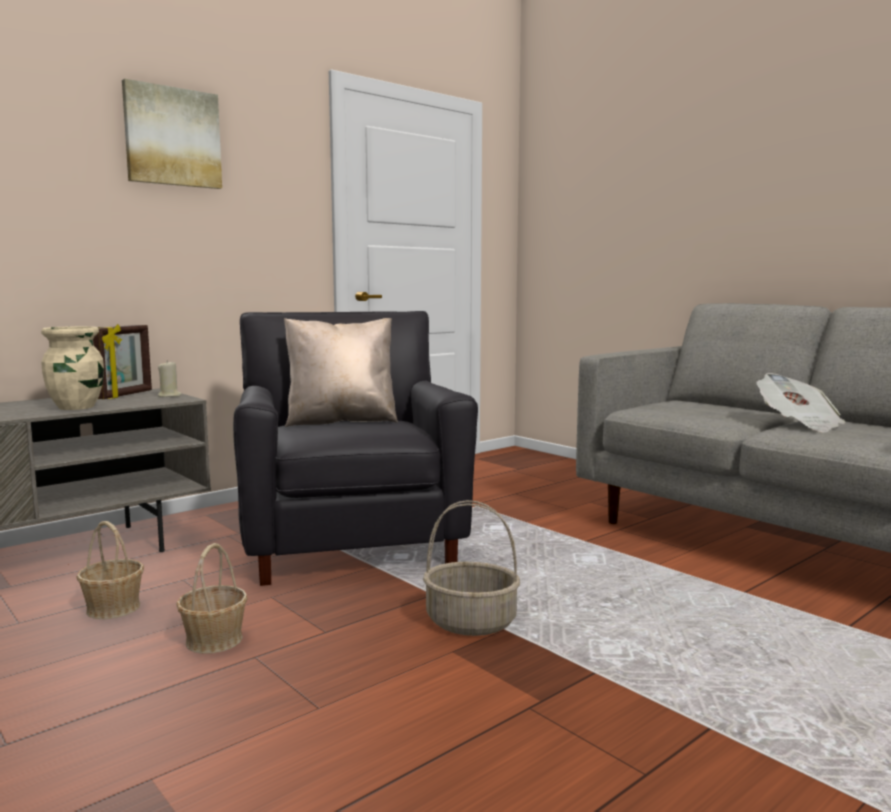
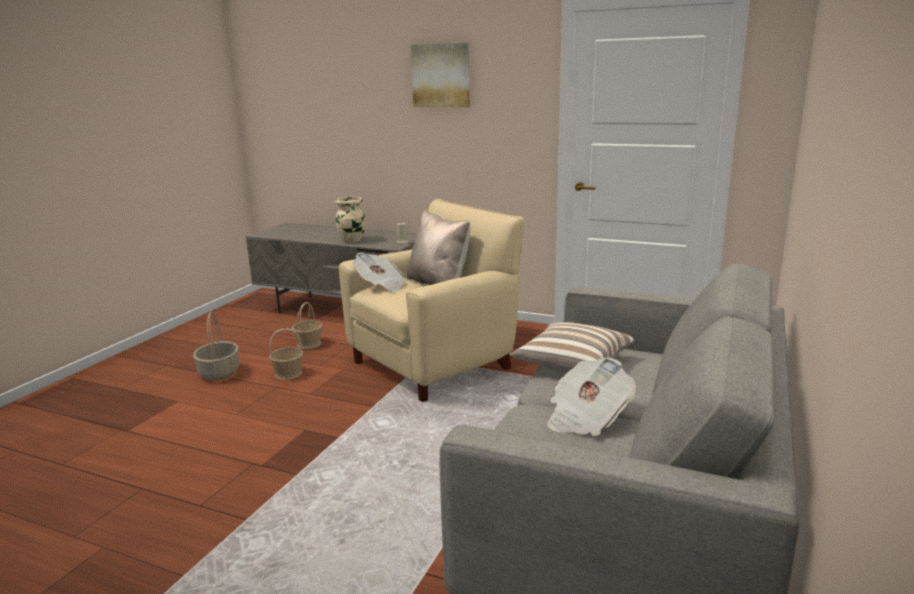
camera: 65 degrees right, 10 degrees up
(125, 395) = (395, 236): picture frame -> none
(305, 431) = (381, 285): none -> newspaper
(351, 544) = (434, 364): black armchair -> beige armchair
(472, 622) = (343, 426): basket -> basket (219, 373)
(678, 415) = (572, 365): none -> pillow

